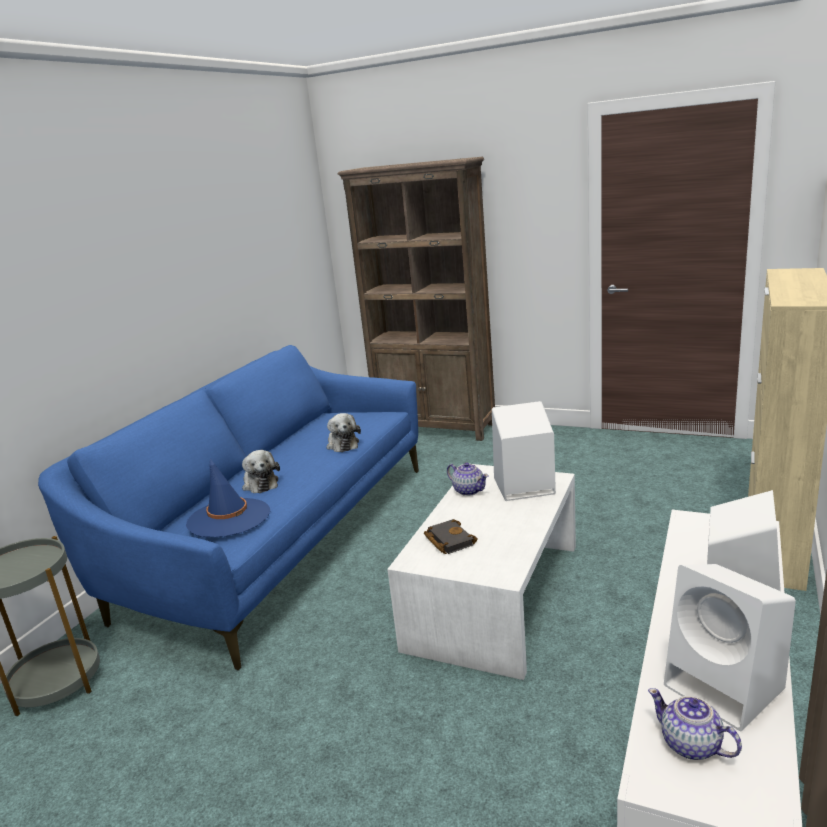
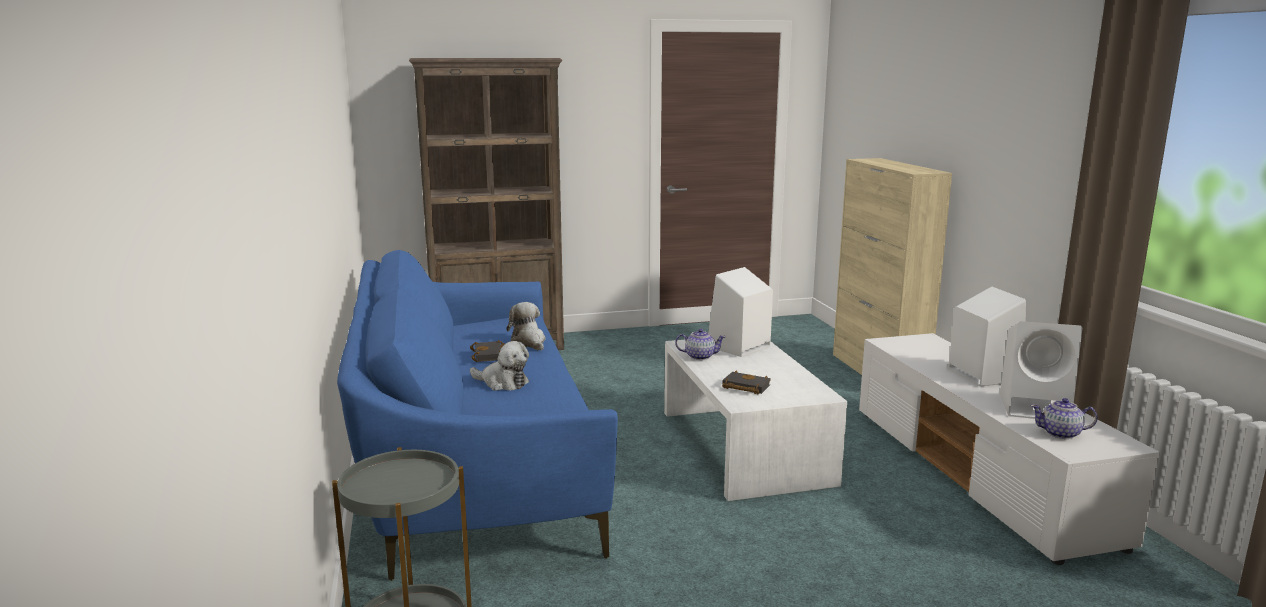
camera: 40 degrees left, 5 degrees down
(229, 518) = (529, 410): blue hat -> none
(296, 452) = (490, 355): none -> black book
(342, 444) = (529, 342): plush toy -> plush toy turned 150 degrees counterclockwise

